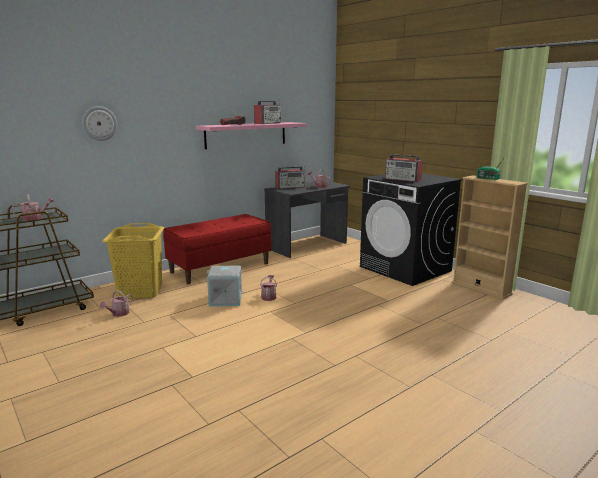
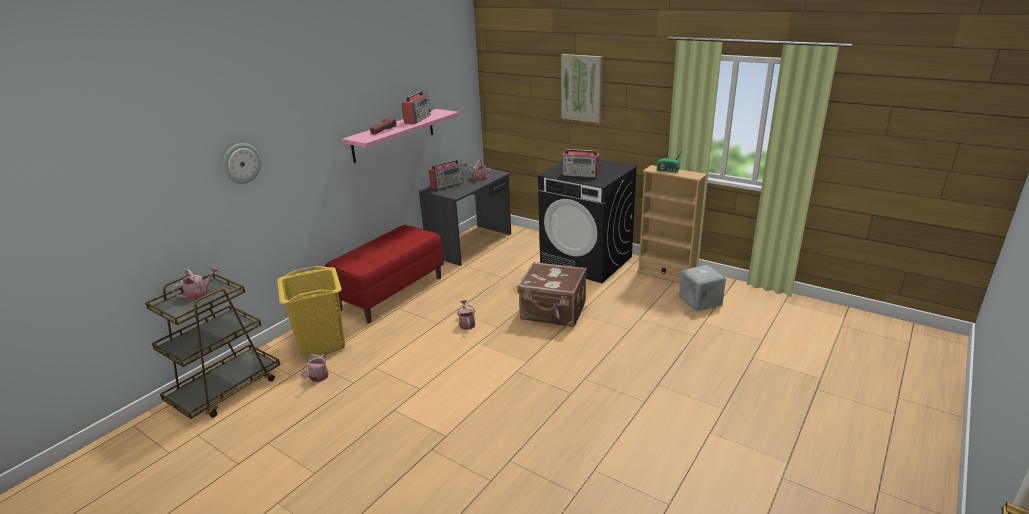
camera: 15 degrees left, 10 degrees up
(226, 299) = (423, 336): grey storage box -> grey storage box (700, 300)
(353, 300) = (553, 312): none -> brown suitcase
(417, 107) = (582, 88): none -> picture

